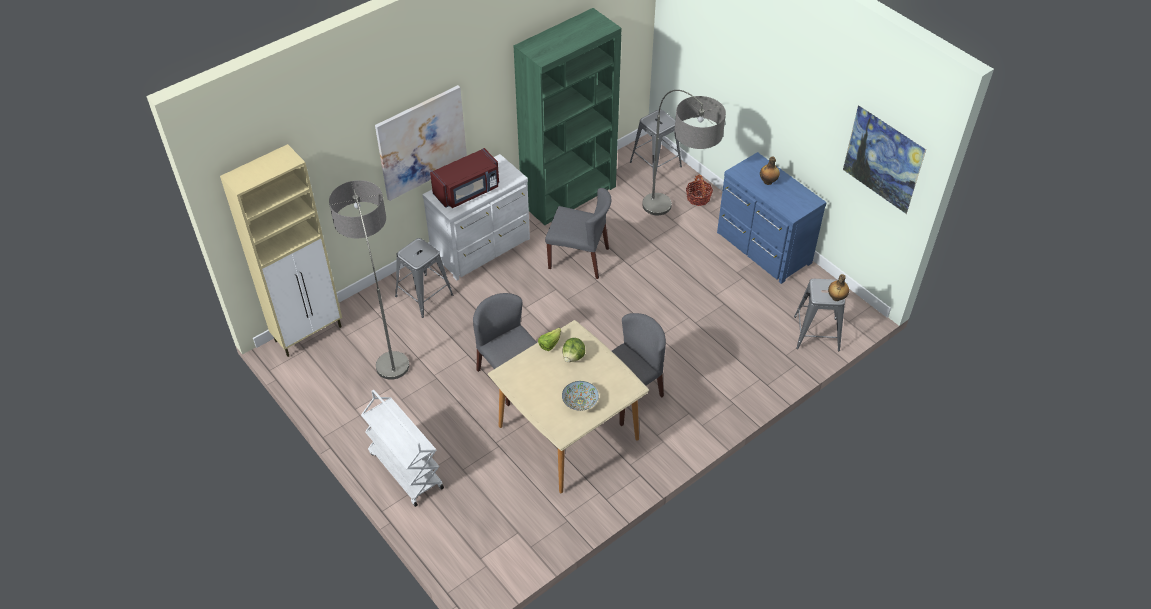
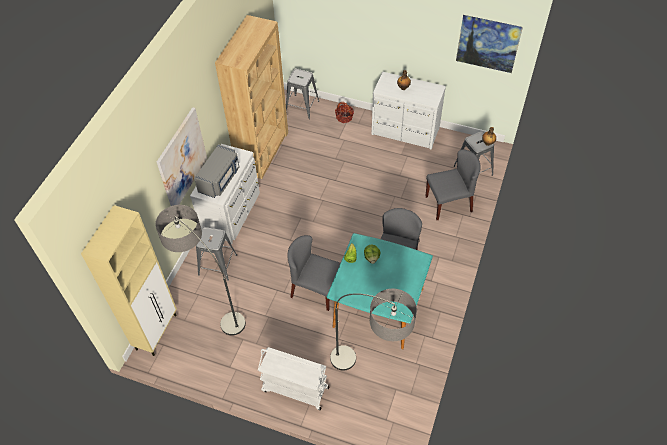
camera: 30 degrees left, 5 degrees up
(467, 191) = (220, 179): red microwave -> grey microwave
(568, 432) = (378, 307): beige dining table -> turquoise dining table
(569, 195) = (262, 151): green bookcase -> brown bookcase
(579, 258) = (300, 190): grey chair -> grey chair (449, 203)
(580, 402) = (398, 285): bowl -> none
(677, 226) = (345, 141): floor lamp -> floor lamp (371, 371)
(762, 249) = (405, 132): blue dresser -> white dresser

